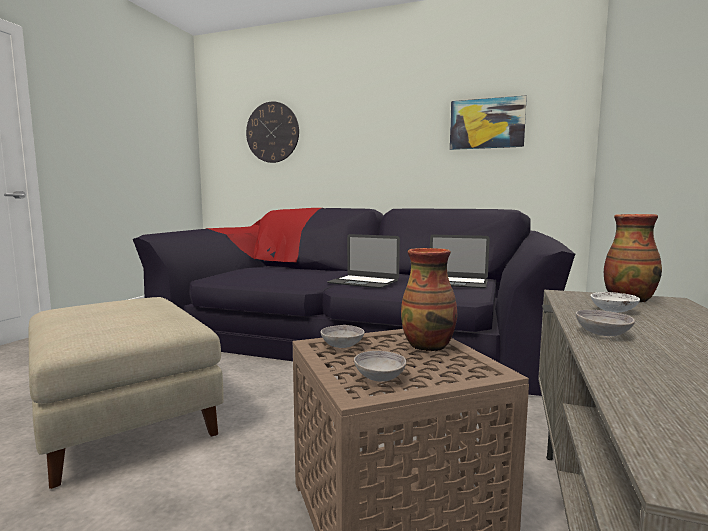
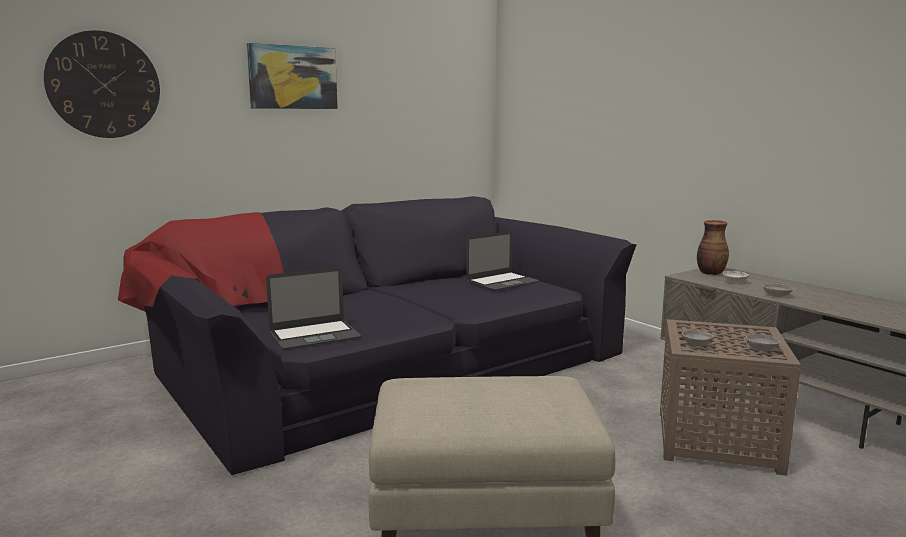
camera: 55 degrees left, 5 degrees up
(363, 282) = (447, 301): laptop -> laptop (314, 334)
(428, 346) = (712, 329): vase -> none
(486, 123) = (409, 96): picture -> picture (293, 77)

